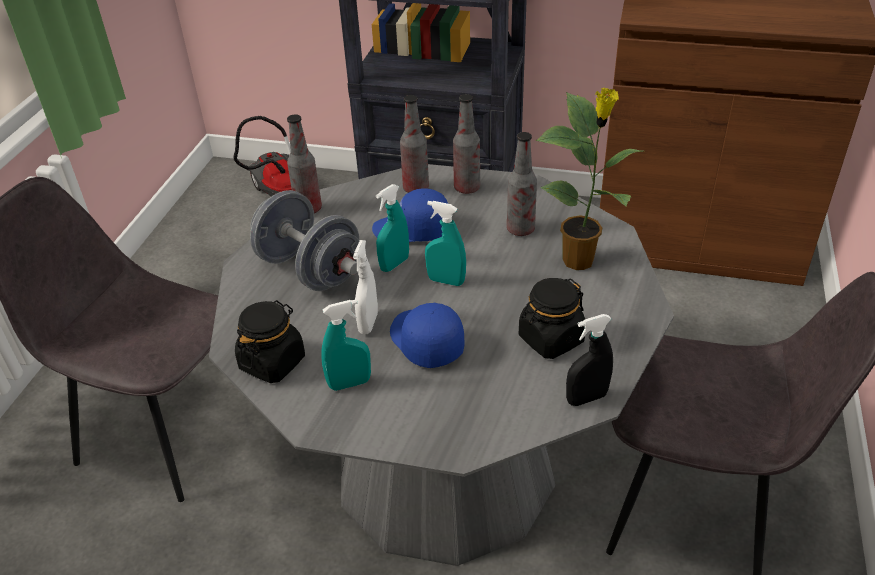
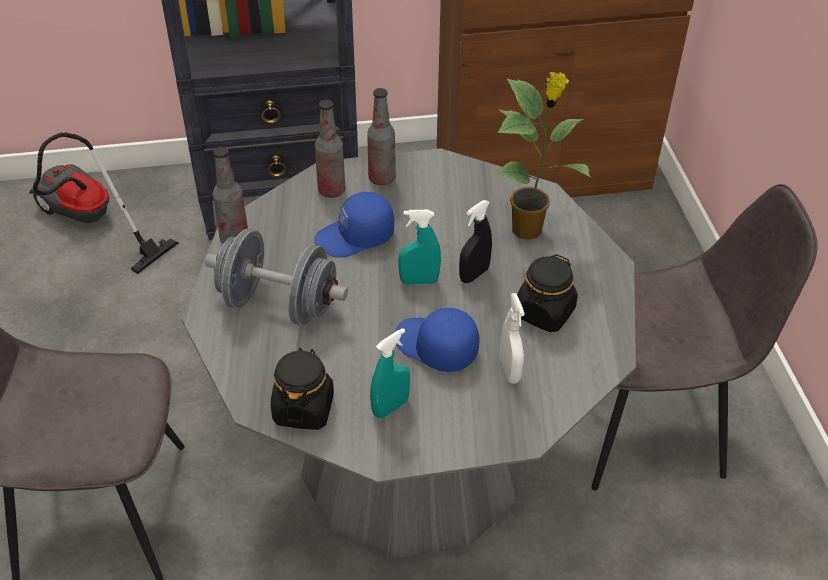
camera: 25 degrees left, 5 degrees up
(368, 323) = (371, 343): white spray bottle -> white spray bottle (509, 370)
(394, 264) = (359, 277): turquoise spray bottle -> none
(520, 229) = (458, 211): bottle -> none
(586, 398) = (603, 358): black spray bottle -> black spray bottle (474, 275)

